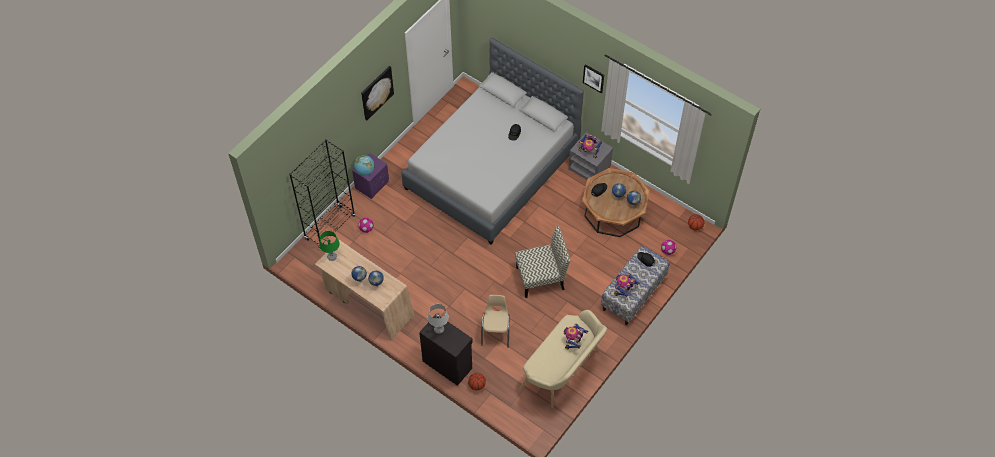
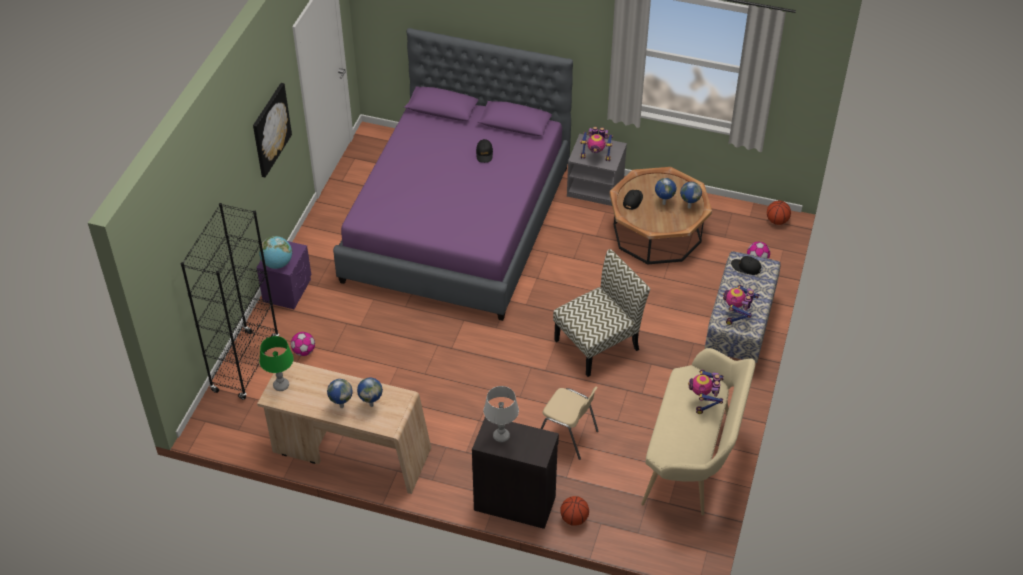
camera: 20 degrees left, 10 degrees down
(492, 168) = (458, 223): grey bed -> purple bed
(496, 332) = (567, 436): beige chair -> beige chair turned 135 degrees clockwise
(593, 78) = (586, 33): picture -> none

